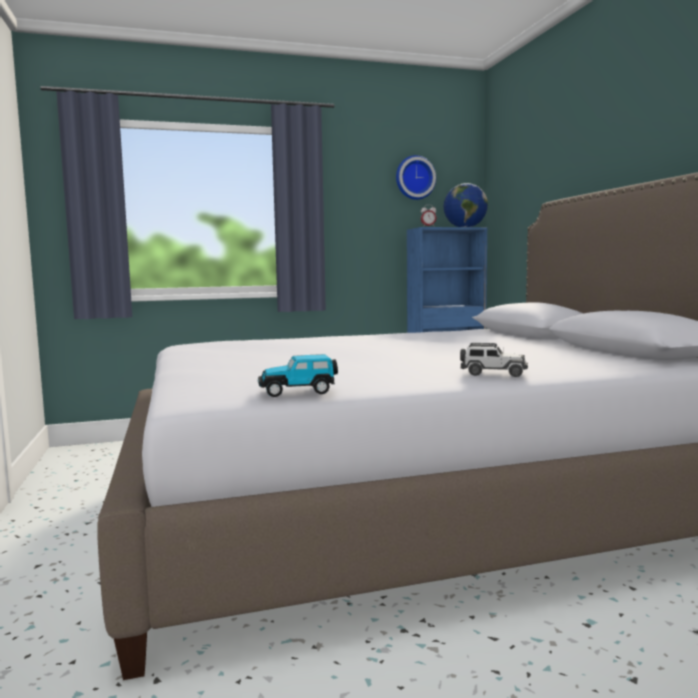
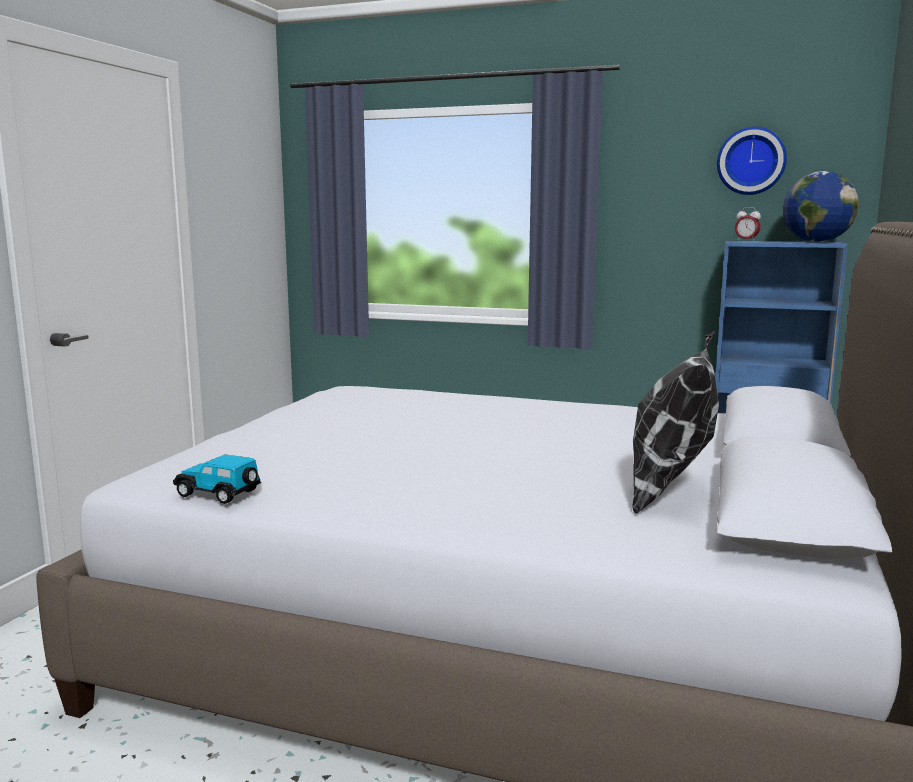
camera: 35 degrees right, 5 degrees up
(493, 373) = (457, 516): toy car -> none
(555, 351) = (671, 491): none -> pillow

